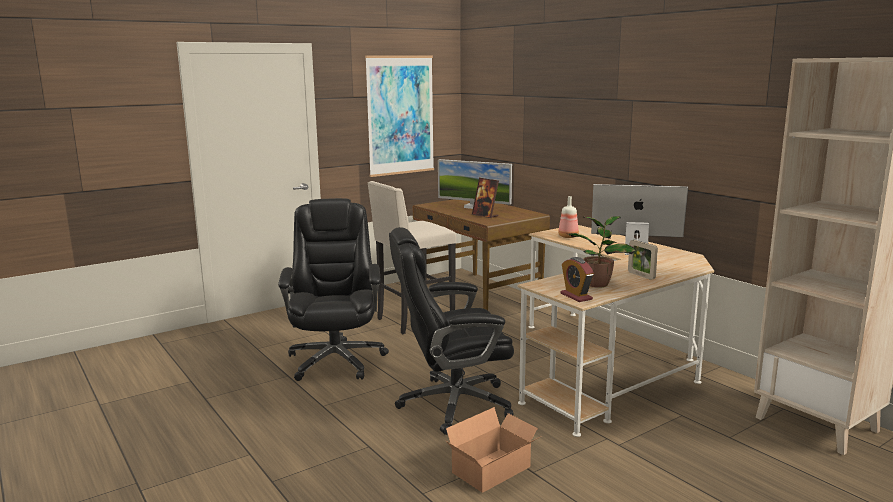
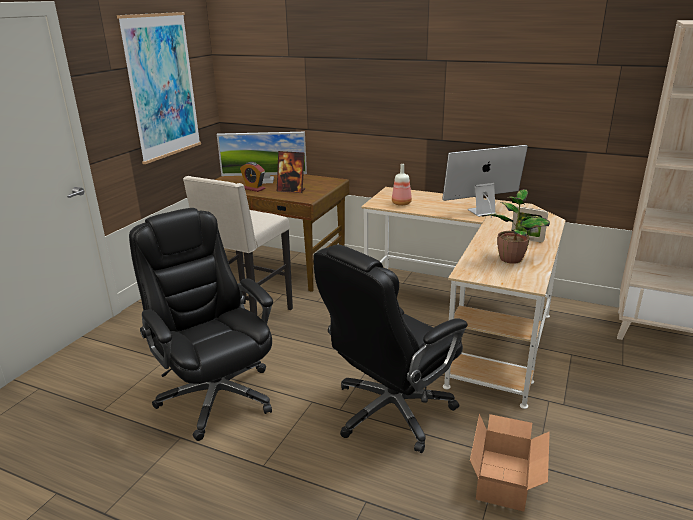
camera: 30 degrees left, 10 degrees up
(576, 296) = (518, 280): alarm clock -> alarm clock (254, 189)

